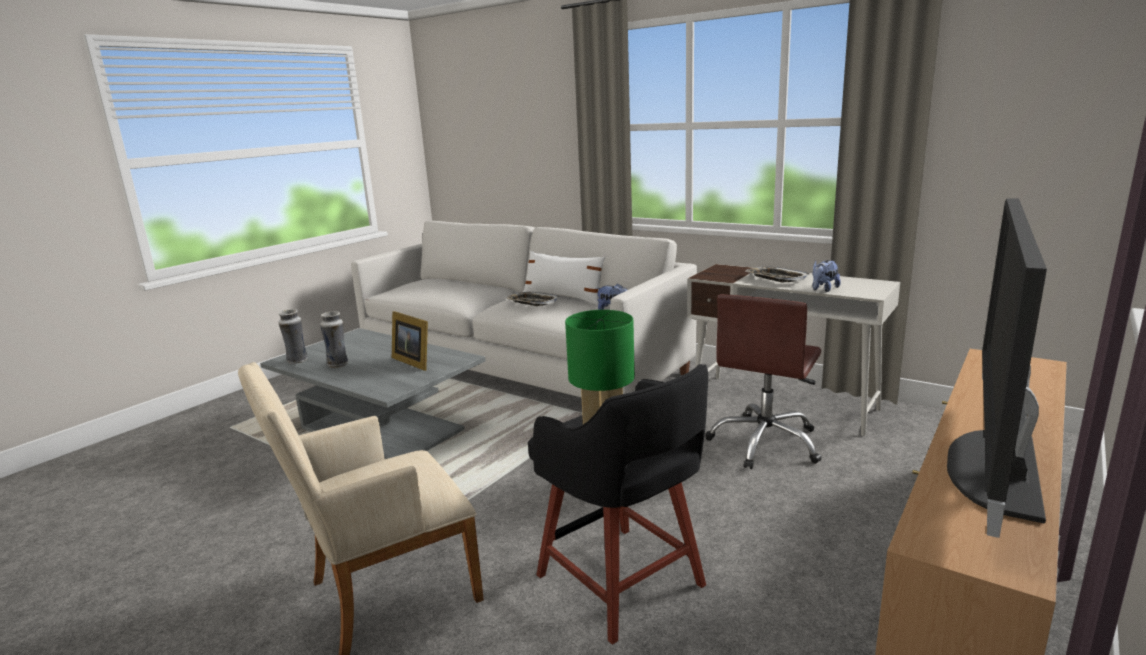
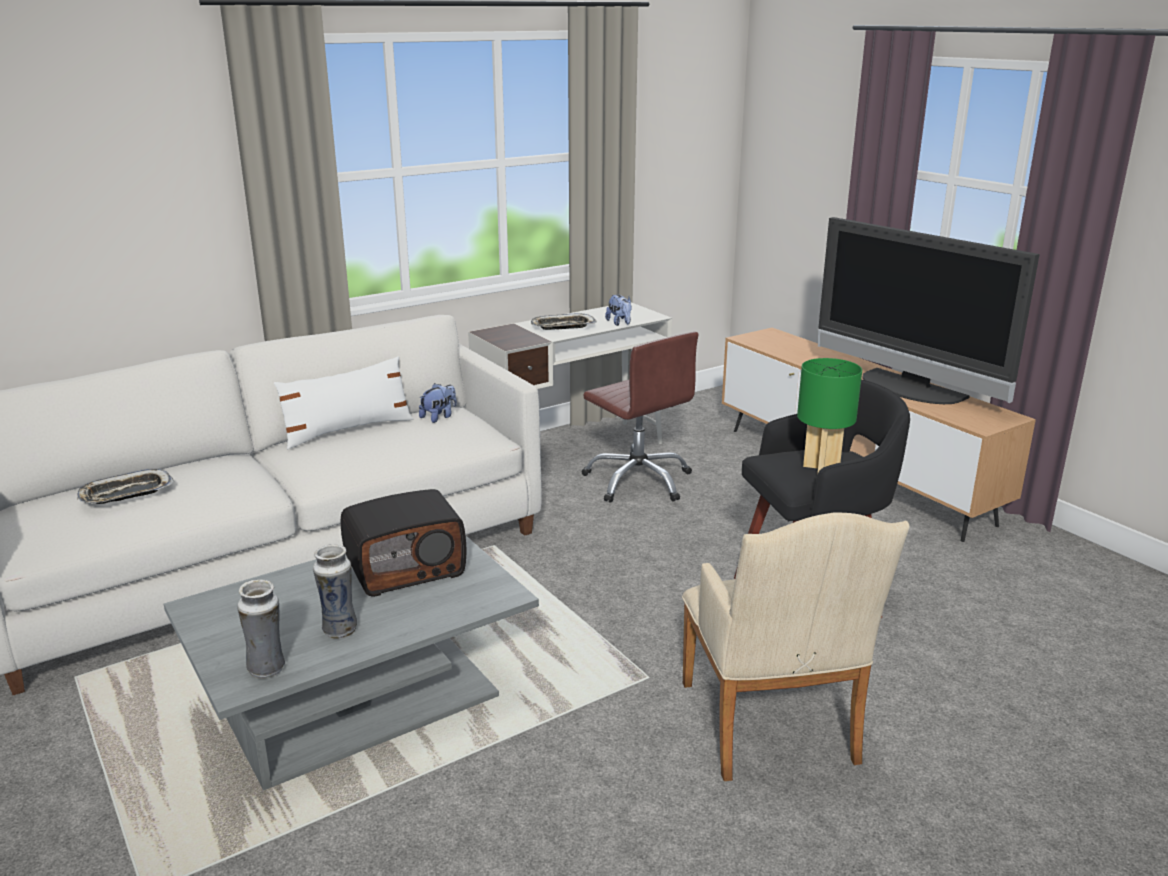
camera: 70 degrees left, 5 degrees up
(413, 361) = (406, 568): picture frame -> radio
(532, 303) = (354, 447): tray -> tray (126, 494)

